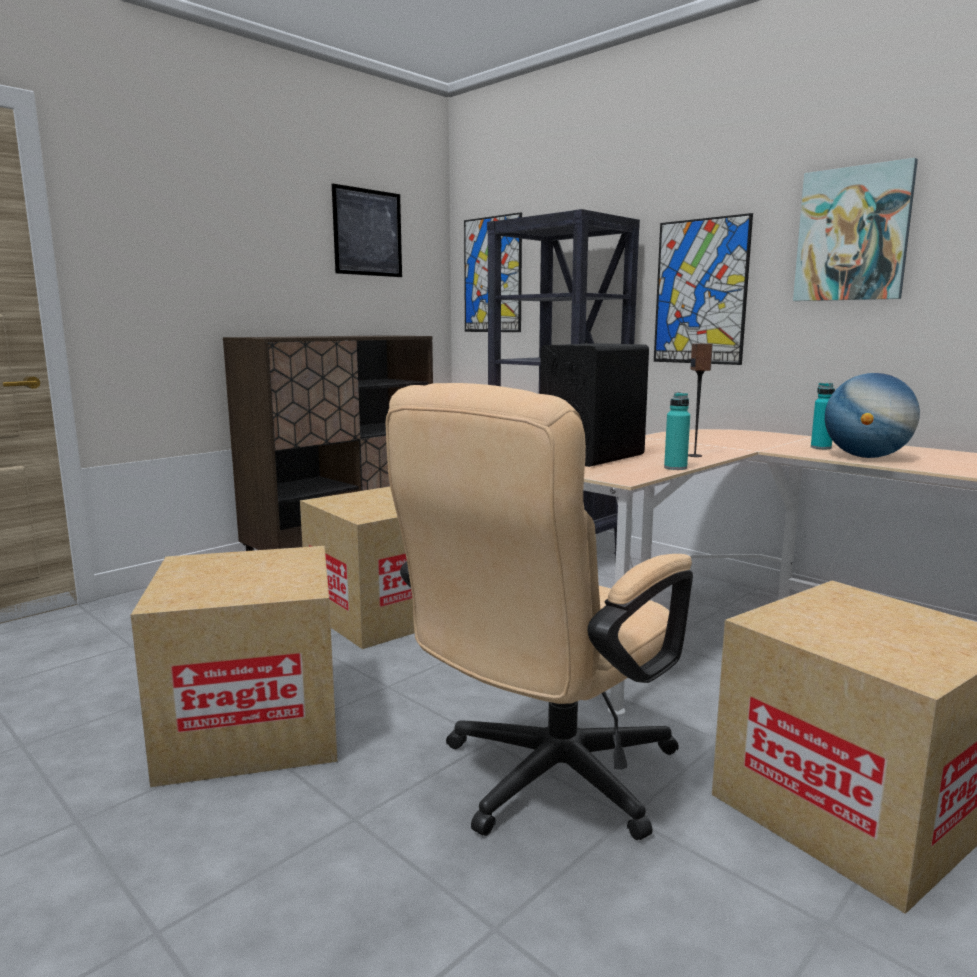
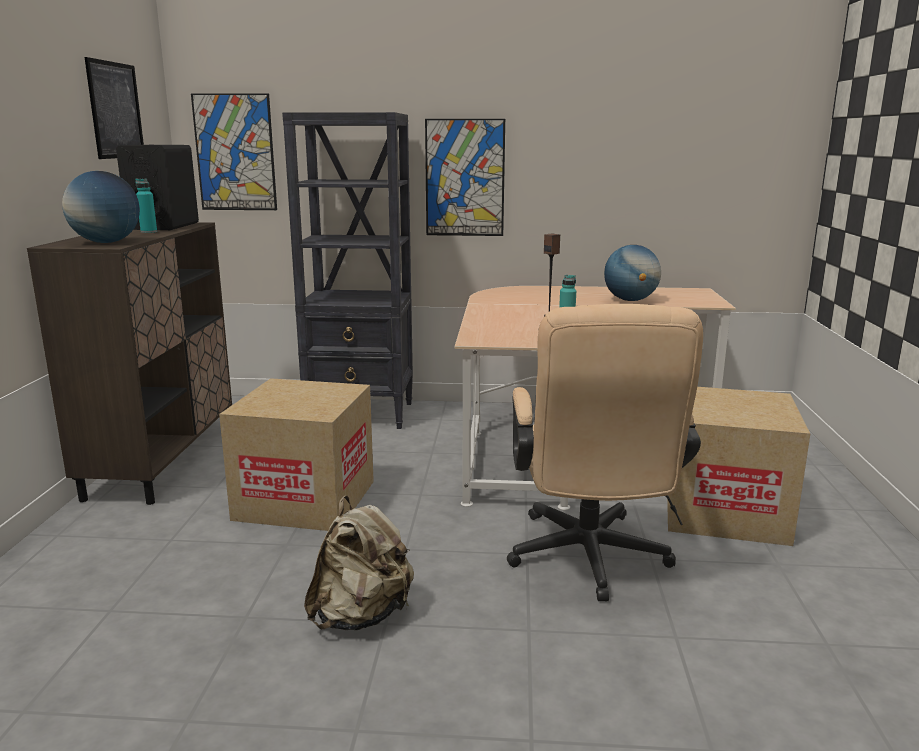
camera: 40 degrees left, 5 degrees up
(252, 727) = (361, 616): cardboard box -> beige backpack
(281, 337) = (106, 242): none -> globe
(592, 457) = (496, 328): black speaker -> black speaker (164, 226)
(821, 448) = (592, 296): turquoise bottle -> turquoise bottle (149, 232)
(853, 234) = (580, 141): picture -> none

